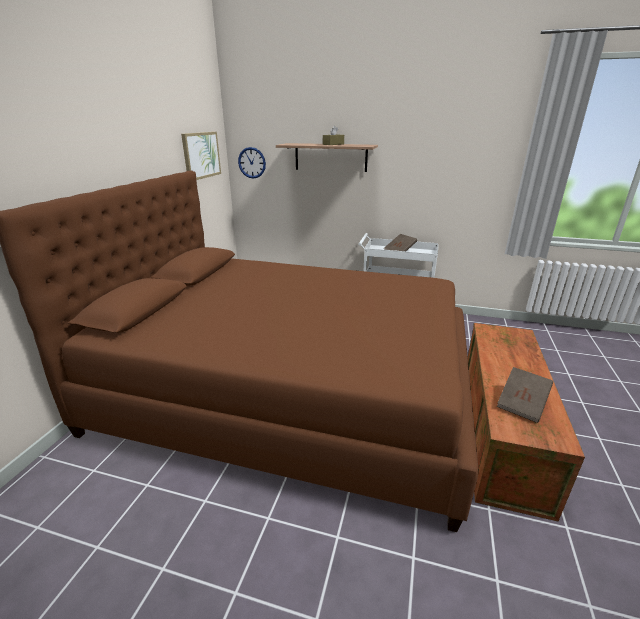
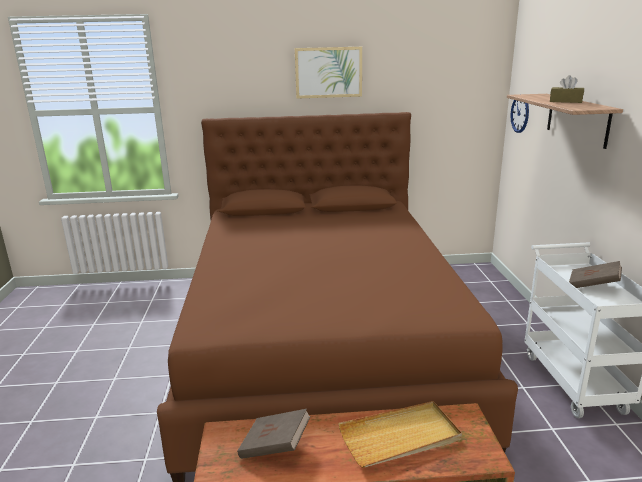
camera: 70 degrees right, 5 degrees down
(201, 155) = (449, 98): picture -> picture (328, 72)
(507, 353) = (400, 437): none -> beige tray

